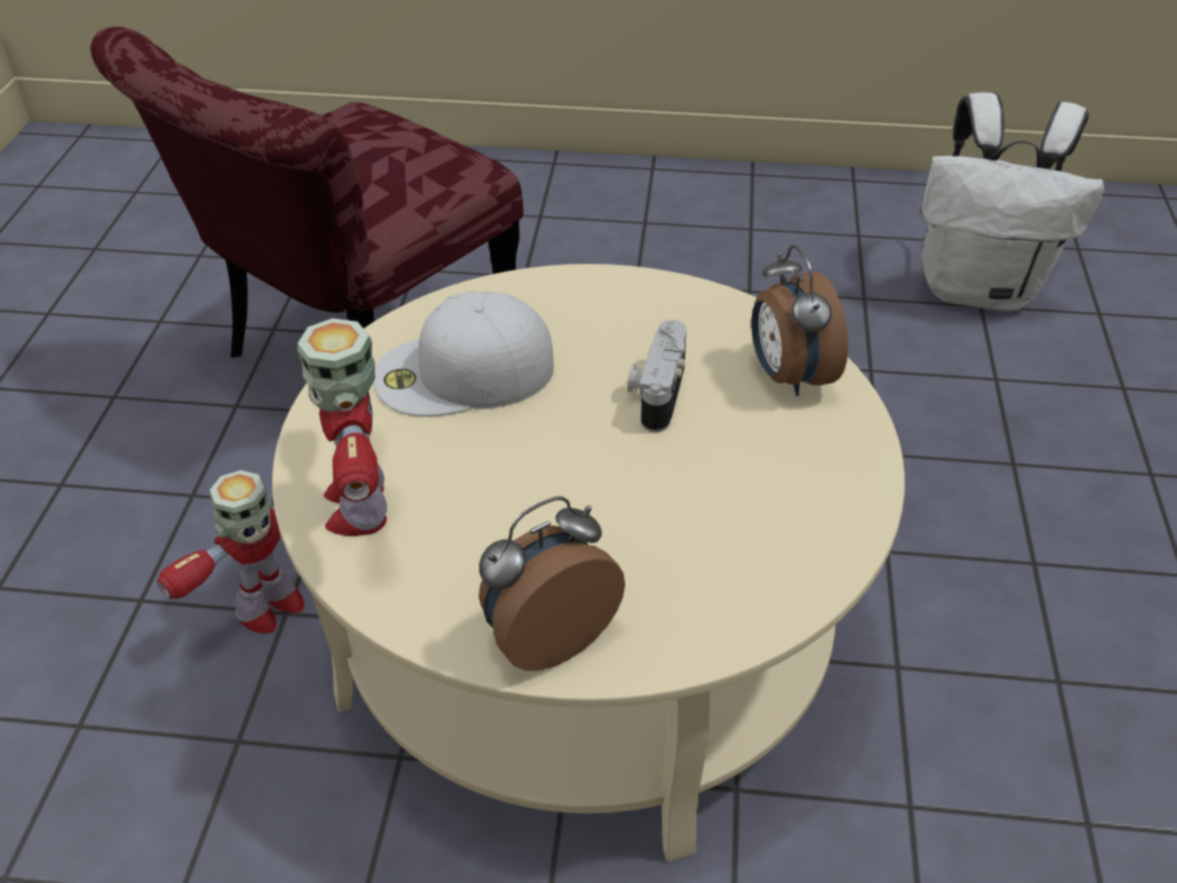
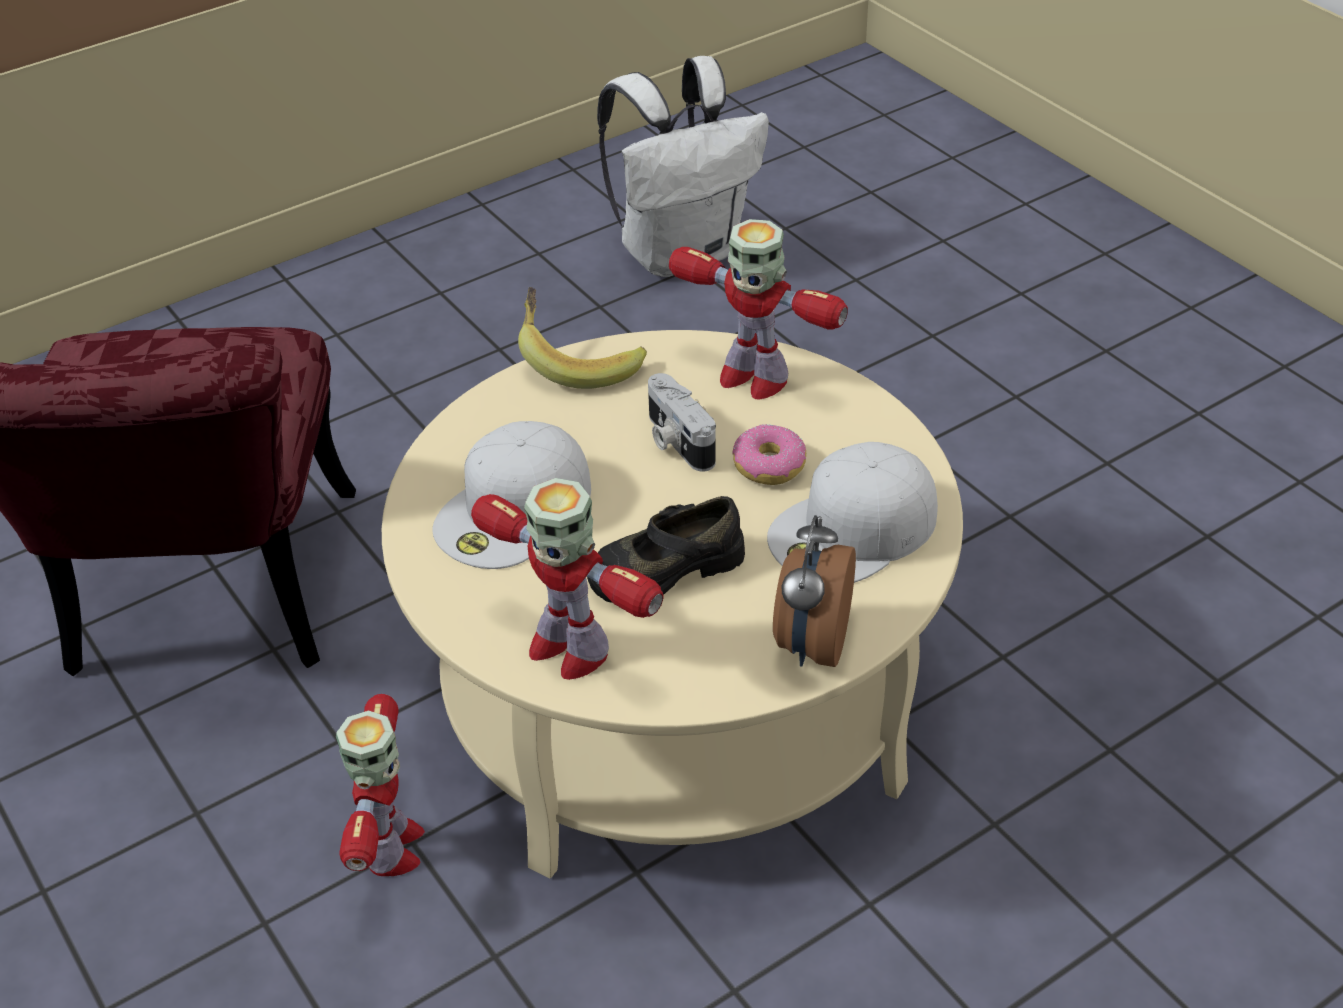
camera: 40 degrees left, 0 degrees up
(513, 490) = (665, 568): none -> black shoe
(659, 287) = (578, 360): none -> banana
(708, 458) = (768, 465): none -> donut
(712, 562) = (853, 530): none -> white cap
(788, 377) = (752, 377): alarm clock -> toy robot

